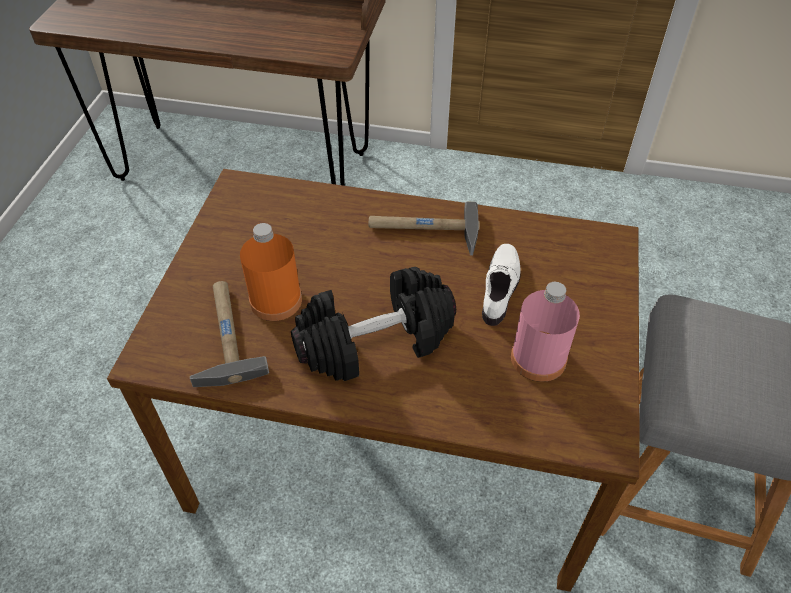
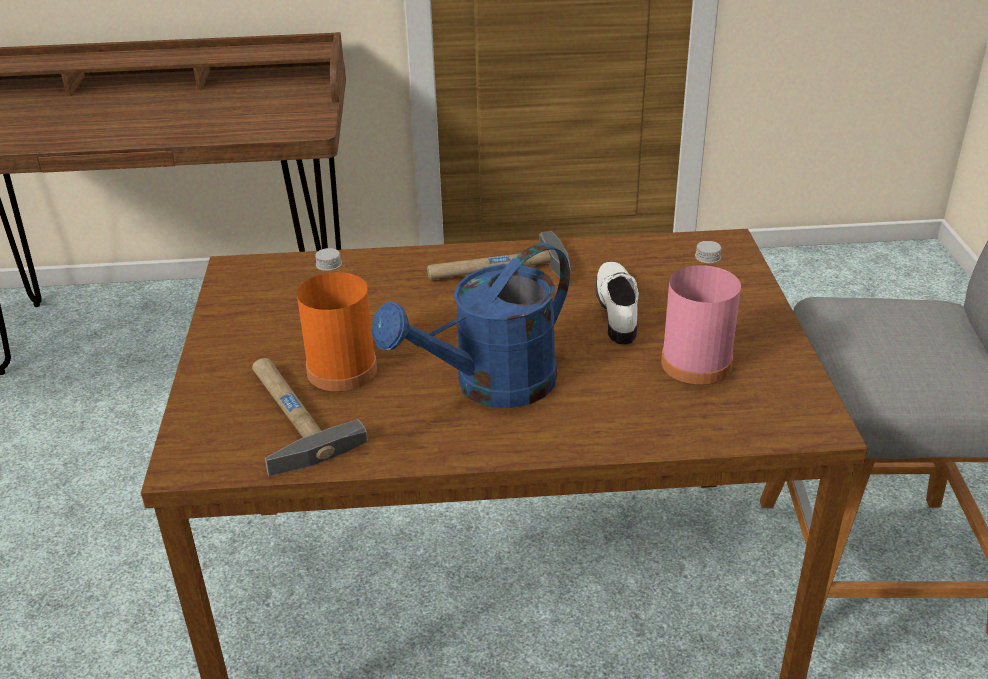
camera: 15 degrees left, 15 degrees down
(375, 343) = (490, 386): black dumbbell -> blue watering can

